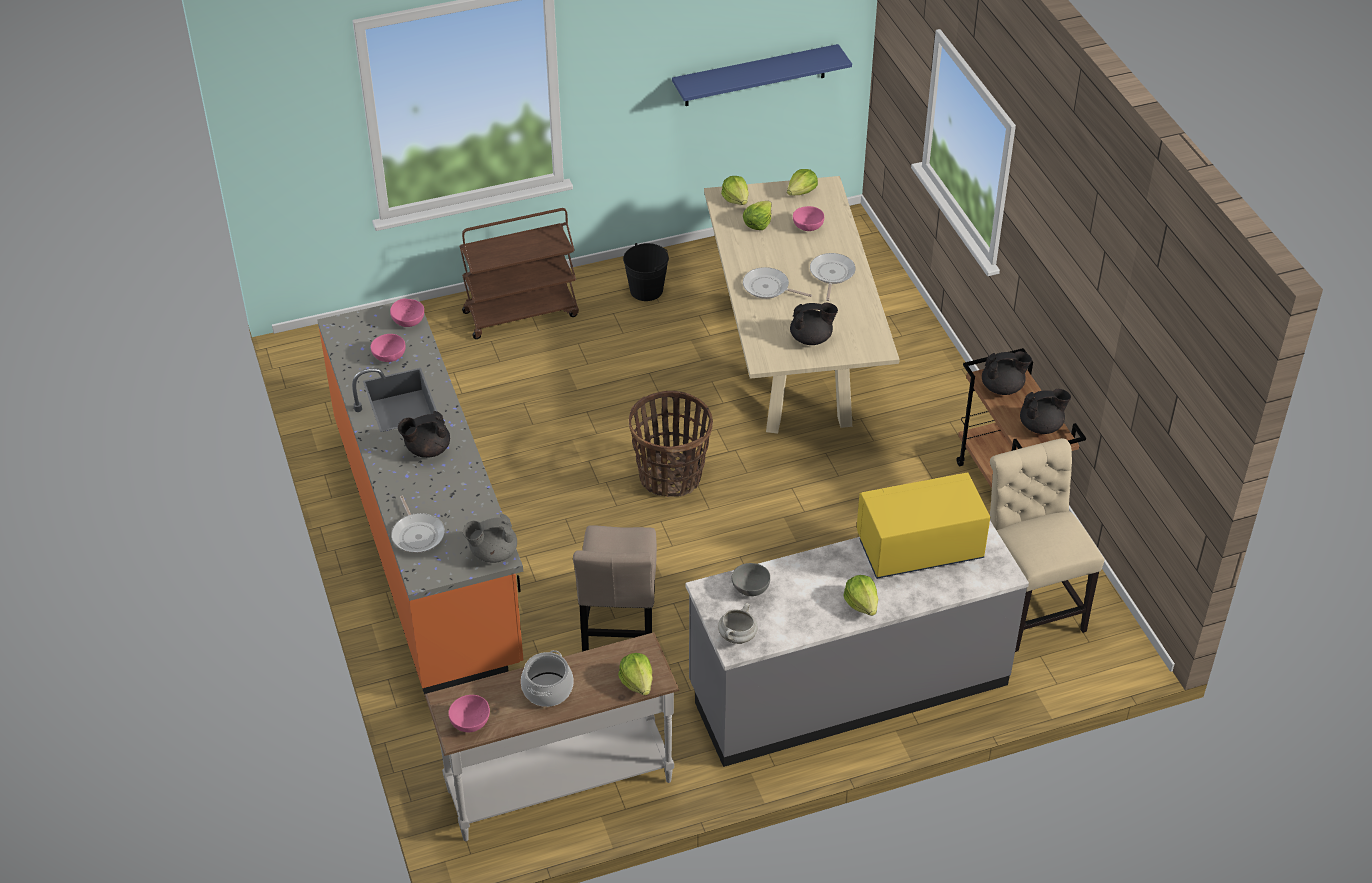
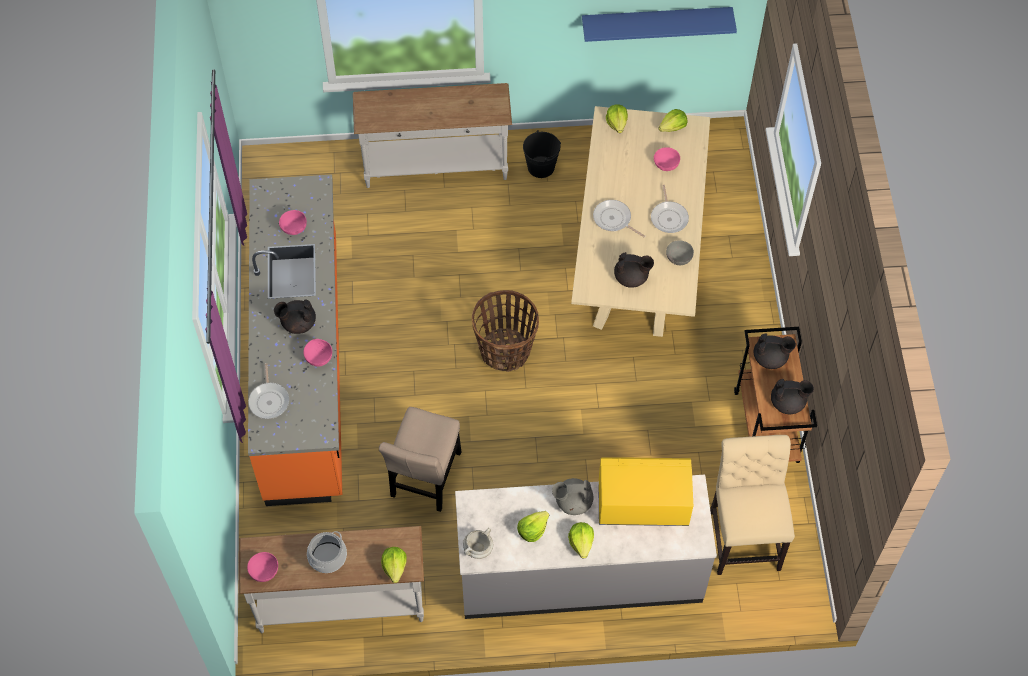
camera: 15 degrees right, 15 degrees up
(408, 321) = (318, 196): pink bowl -> pink bowl (319, 357)
(492, 553) = (319, 430): grey teapot -> grey teapot (573, 502)
(521, 313) = (435, 168): brown cart -> white console table
(749, 589) = (501, 509): grey bowl -> grey bowl (678, 258)
(758, 223) = (626, 151): lettuce -> lettuce (532, 529)
(831, 274) = (669, 217): frying pan -> frying pan turned 150 degrees clockwise

